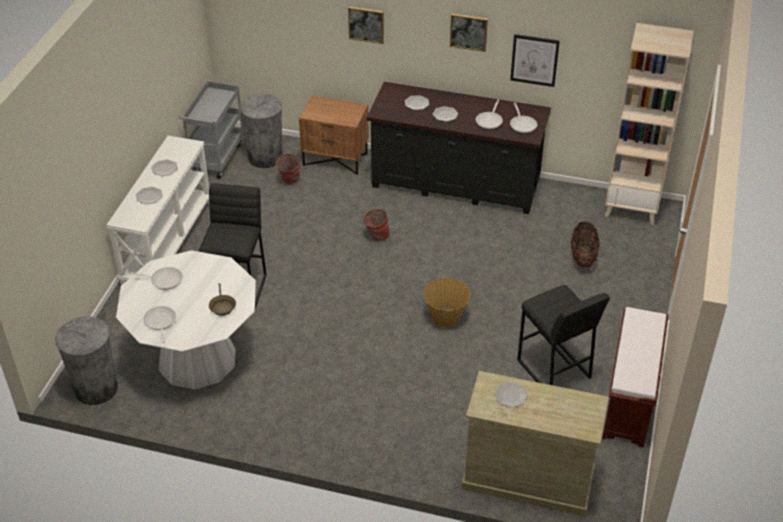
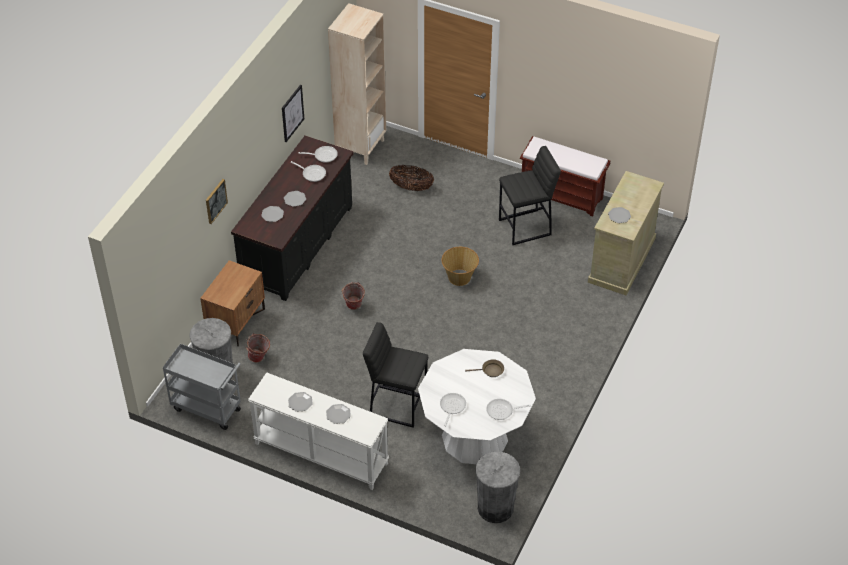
camera: 80 degrees left, 5 degrees up
(468, 32) = (262, 135): picture -> none

